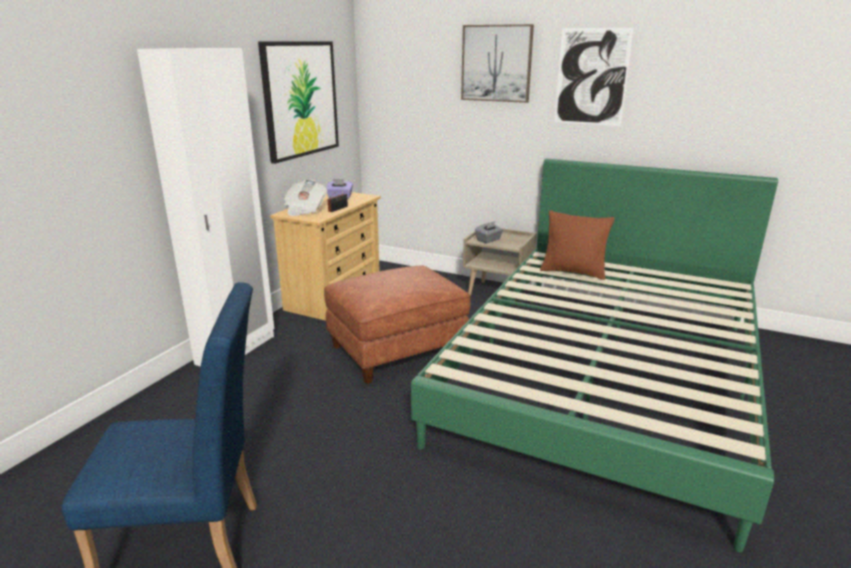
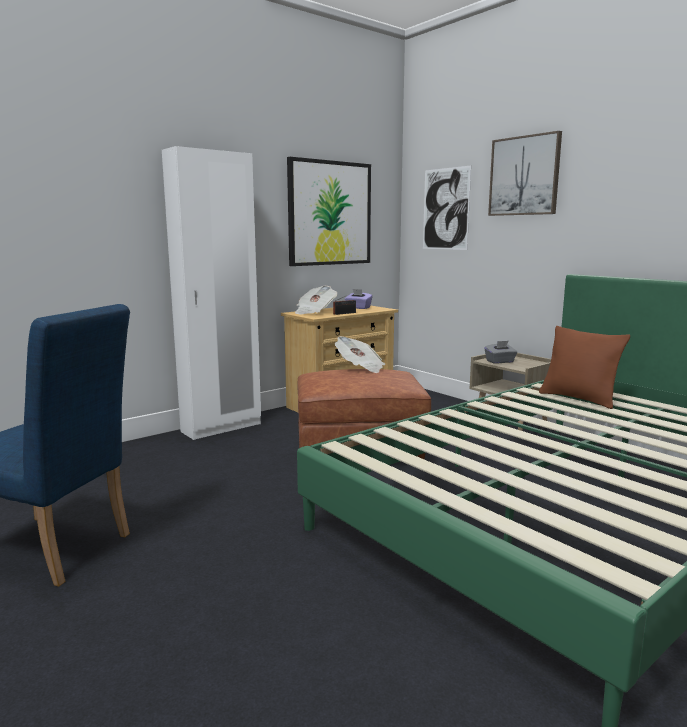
camera: 25 degrees right, 10 degrees down
(387, 271) = (360, 368): none -> newspaper
(591, 77) = (623, 181): picture -> picture (445, 209)

